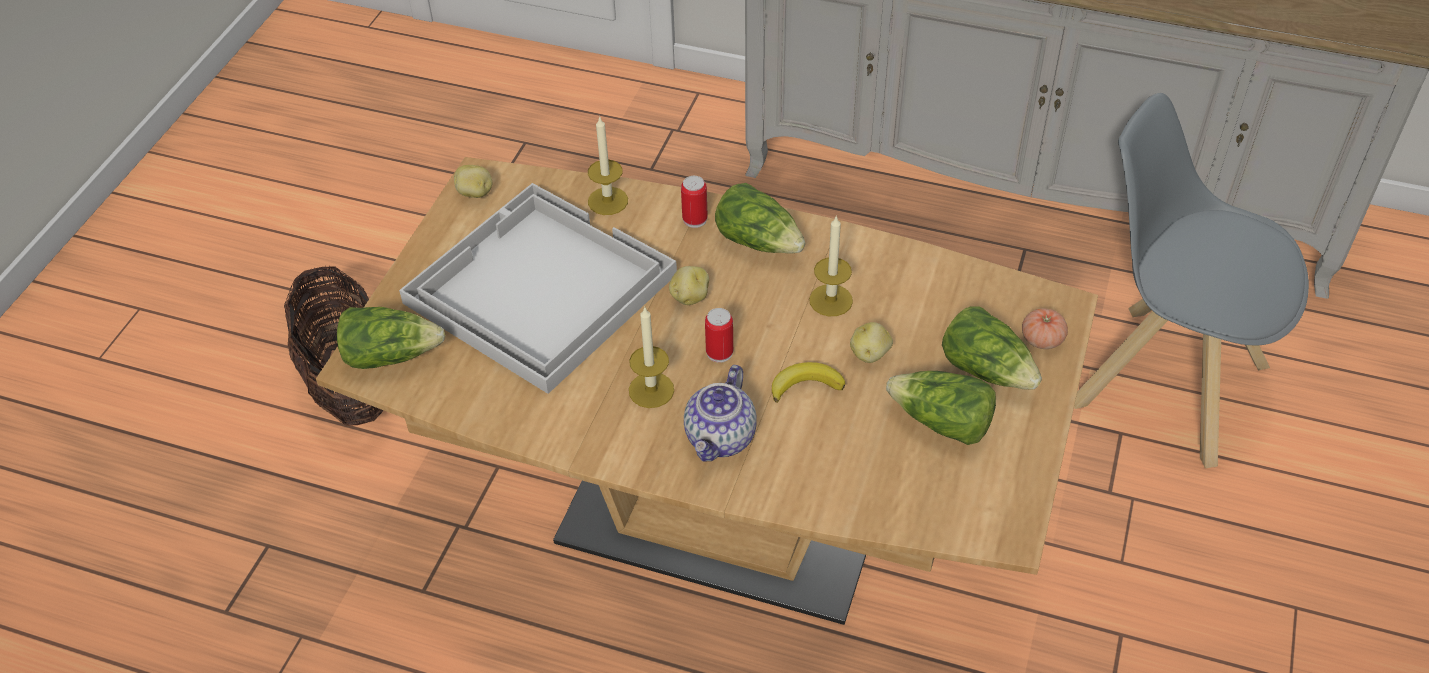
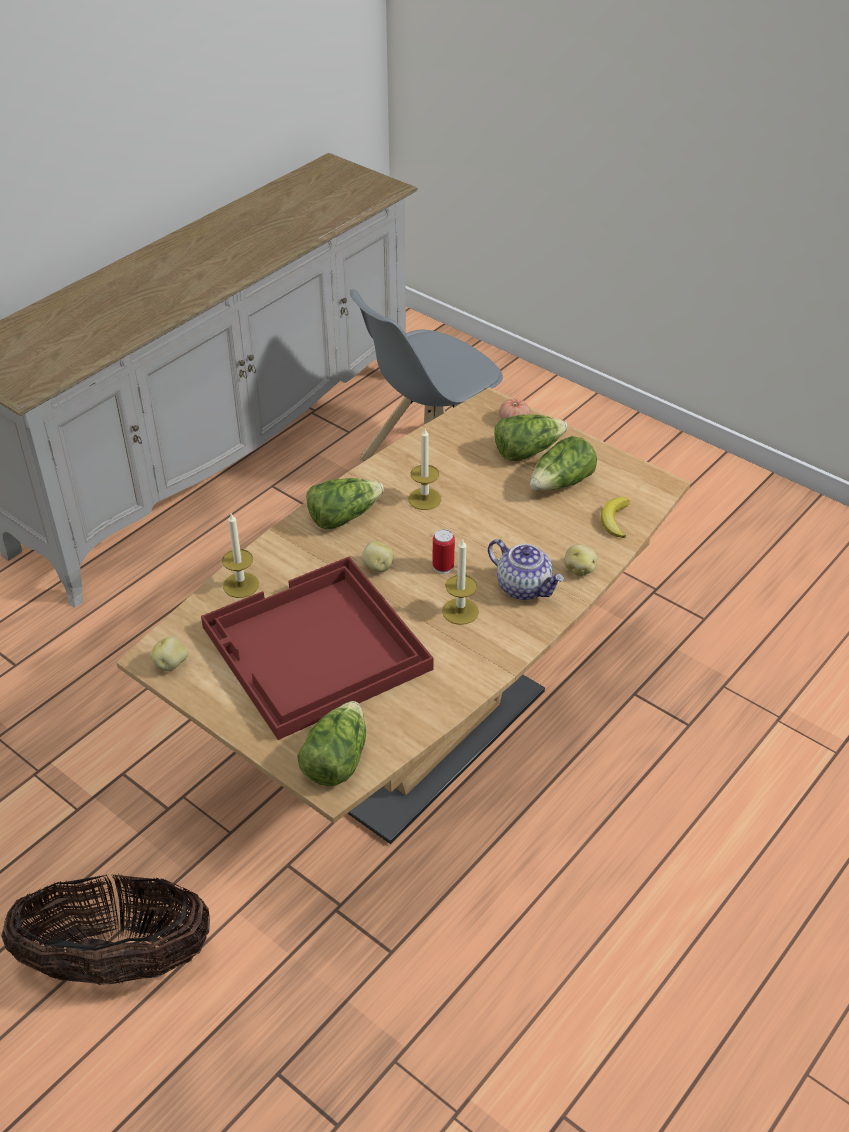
camera: 70 degrees left, 5 degrees down
(537, 289) = (315, 650): white tray -> red tray
(695, 219) = (296, 543): can -> none
(805, 385) = (497, 533): banana -> banana (615, 520)
(870, 354) = (485, 496): potato -> potato (579, 569)

